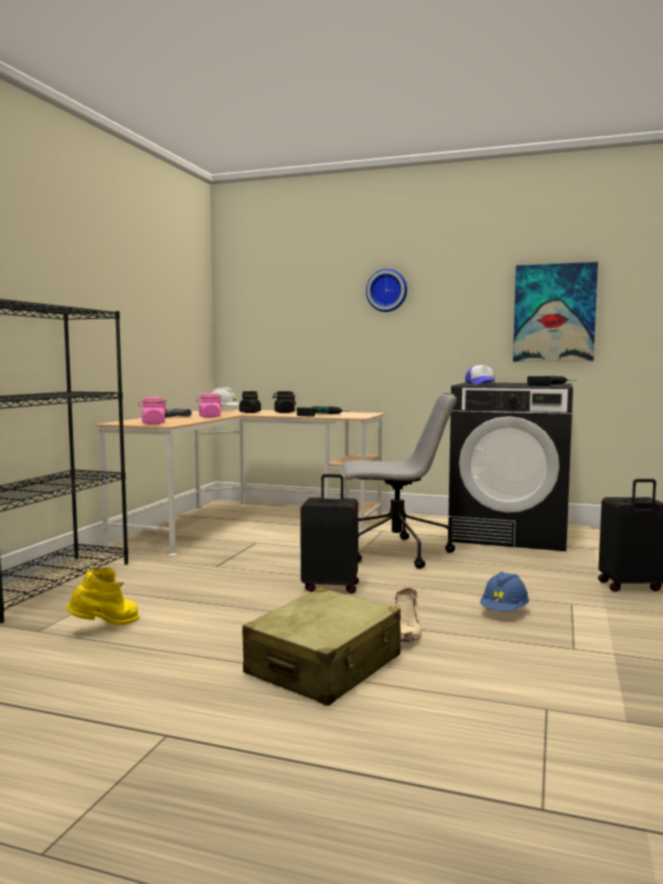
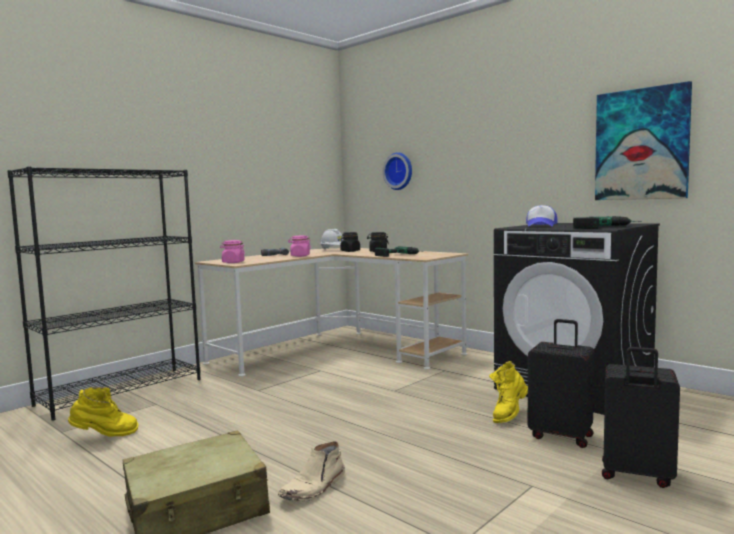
camera: 25 degrees right, 0 degrees up
(331, 586) = (318, 425): black suitcase -> black suitcase (561, 436)
(387, 290) = (475, 132): wall clock -> wall clock (399, 171)
(394, 553) = (424, 396): grey office chair -> none
(487, 559) = (509, 415): none -> yellow boot
(504, 611) = (443, 482): blue hard hat -> none

